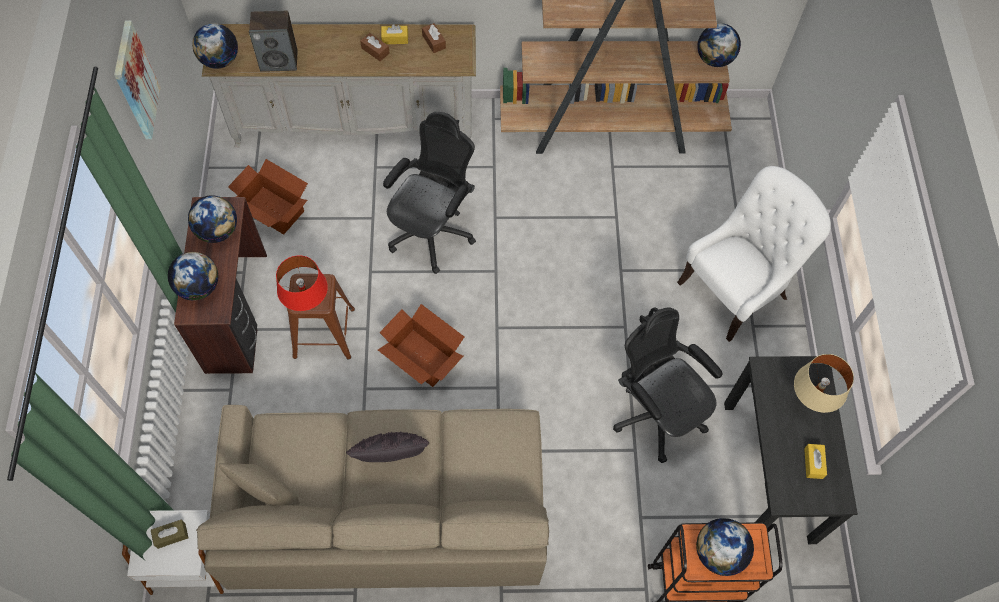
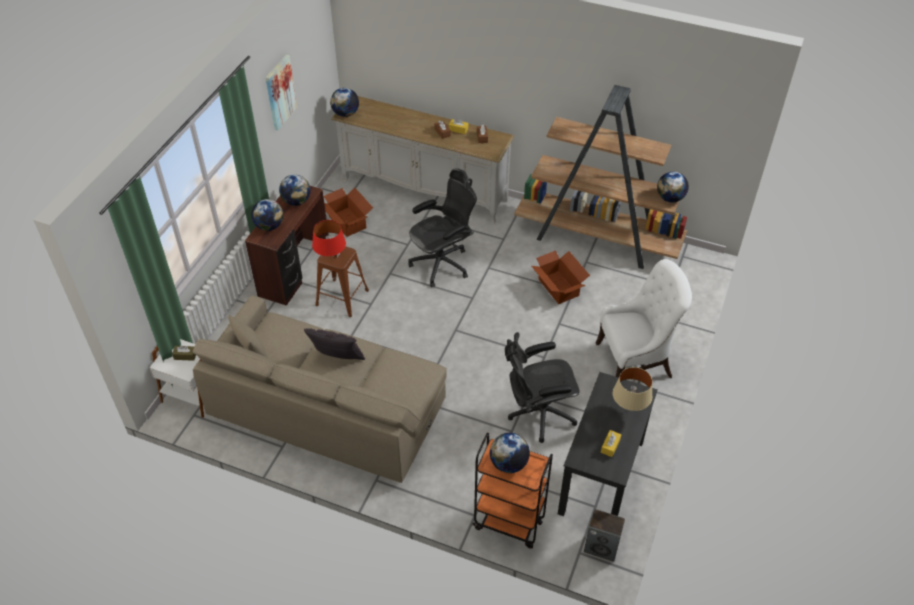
camera: 25 degrees right, 15 degrees down
(279, 60) = (381, 122): speaker -> speaker (601, 547)
(422, 358) = (397, 332): cardboard box -> cardboard box (558, 288)
(655, 412) = (538, 414): office chair -> office chair turned 90 degrees counterclockwise

